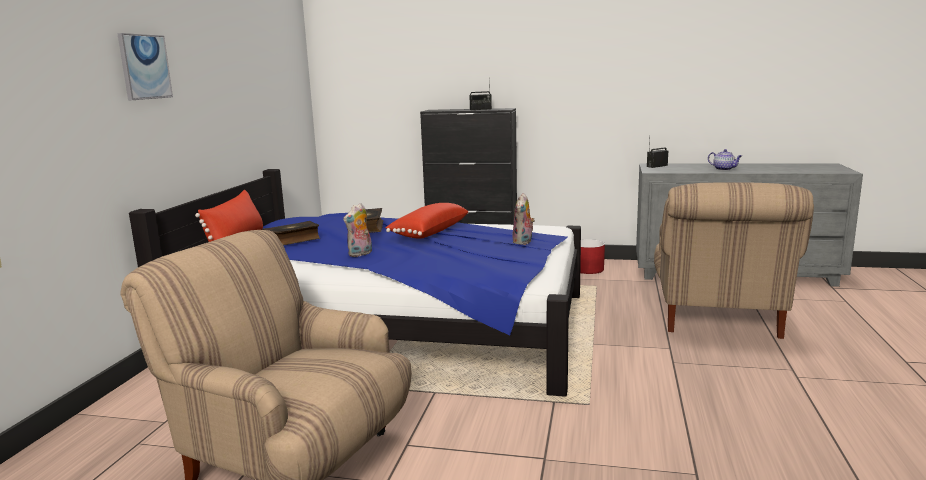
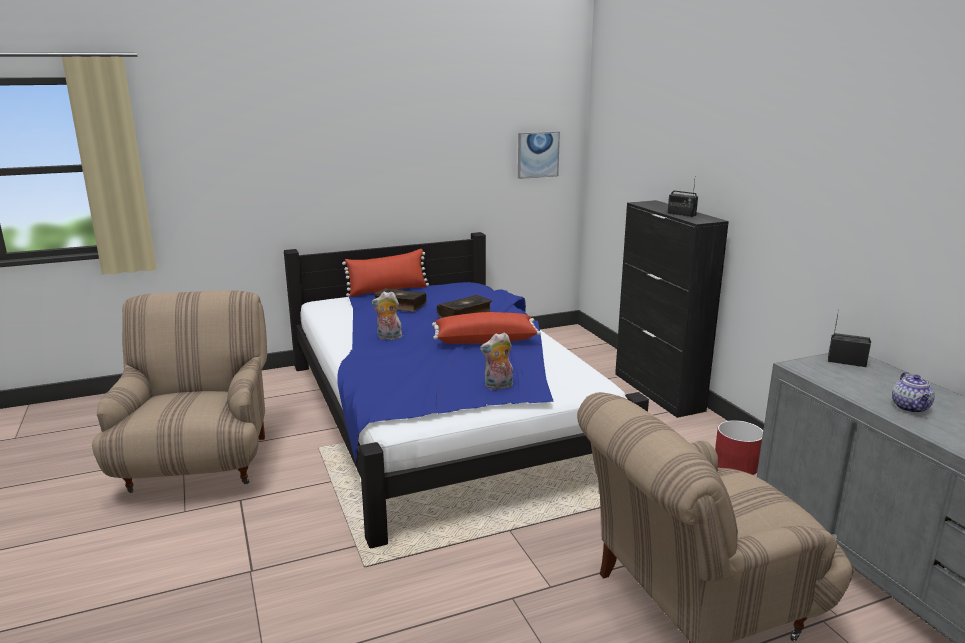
camera: 55 degrees right, 5 degrees up
(144, 67) = (322, 139): picture -> picture (538, 154)

